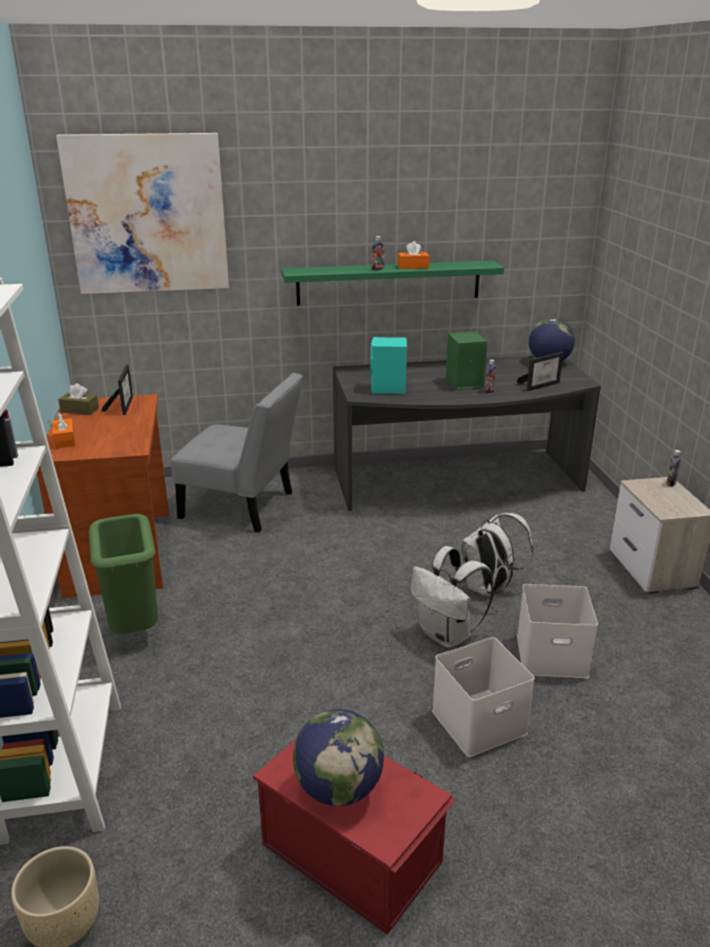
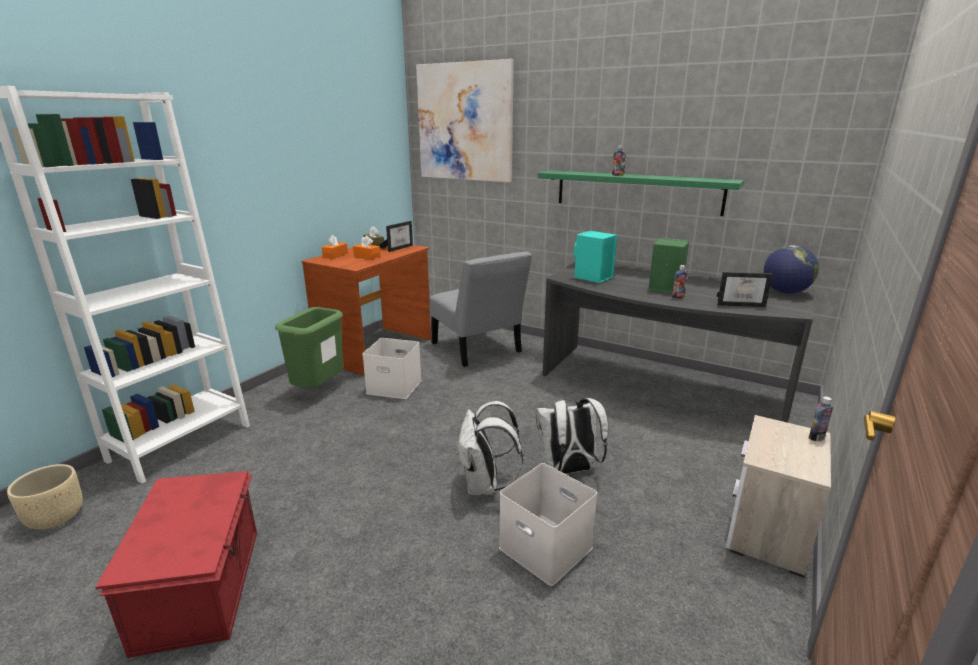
camera: 40 degrees right, 5 degrees down
(338, 789) = (170, 517): globe -> none
(413, 267) = (652, 176): orange tissue box -> orange tissue box (367, 256)
(479, 720) = (411, 559): white storage box -> white storage box (395, 386)

